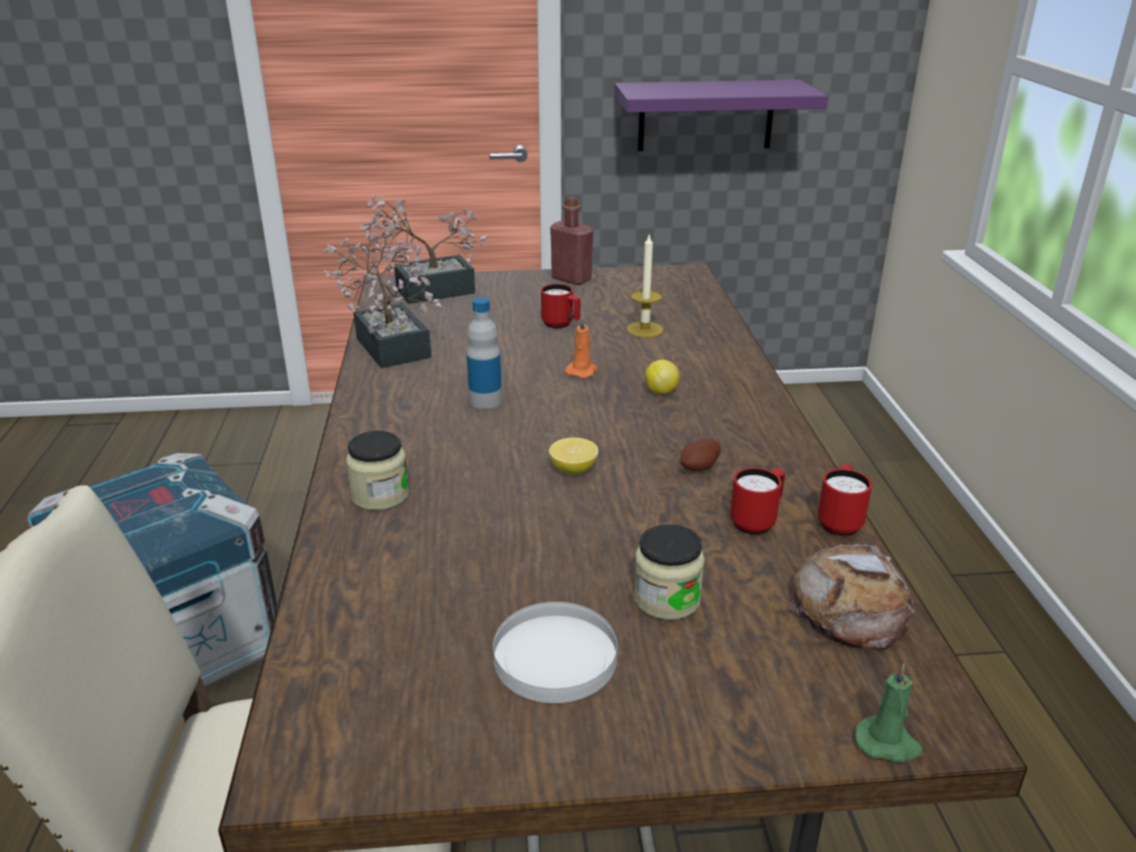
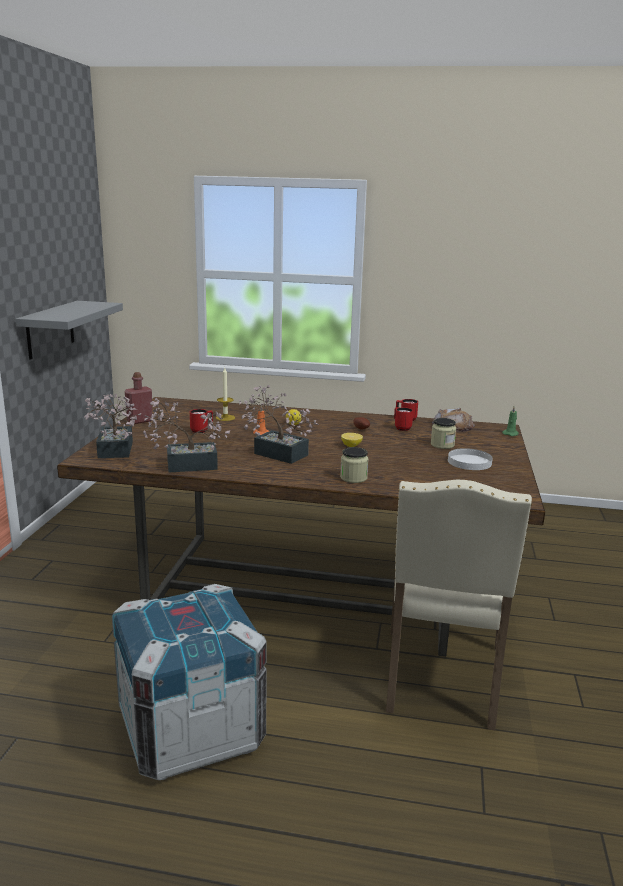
camera: 75 degrees left, 10 degrees down
(485, 401) = (276, 452): bottle -> potted plant
(705, 115) = (50, 329): purple shelf -> grey shelf

